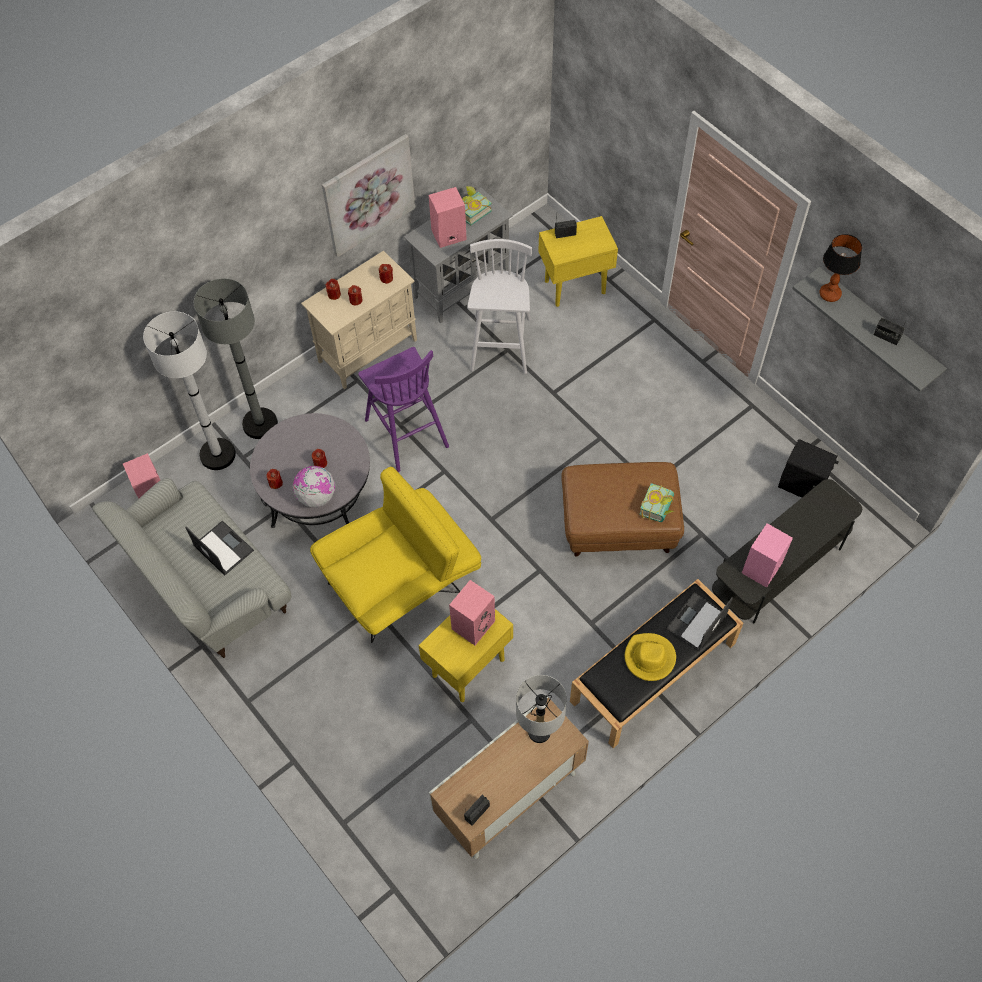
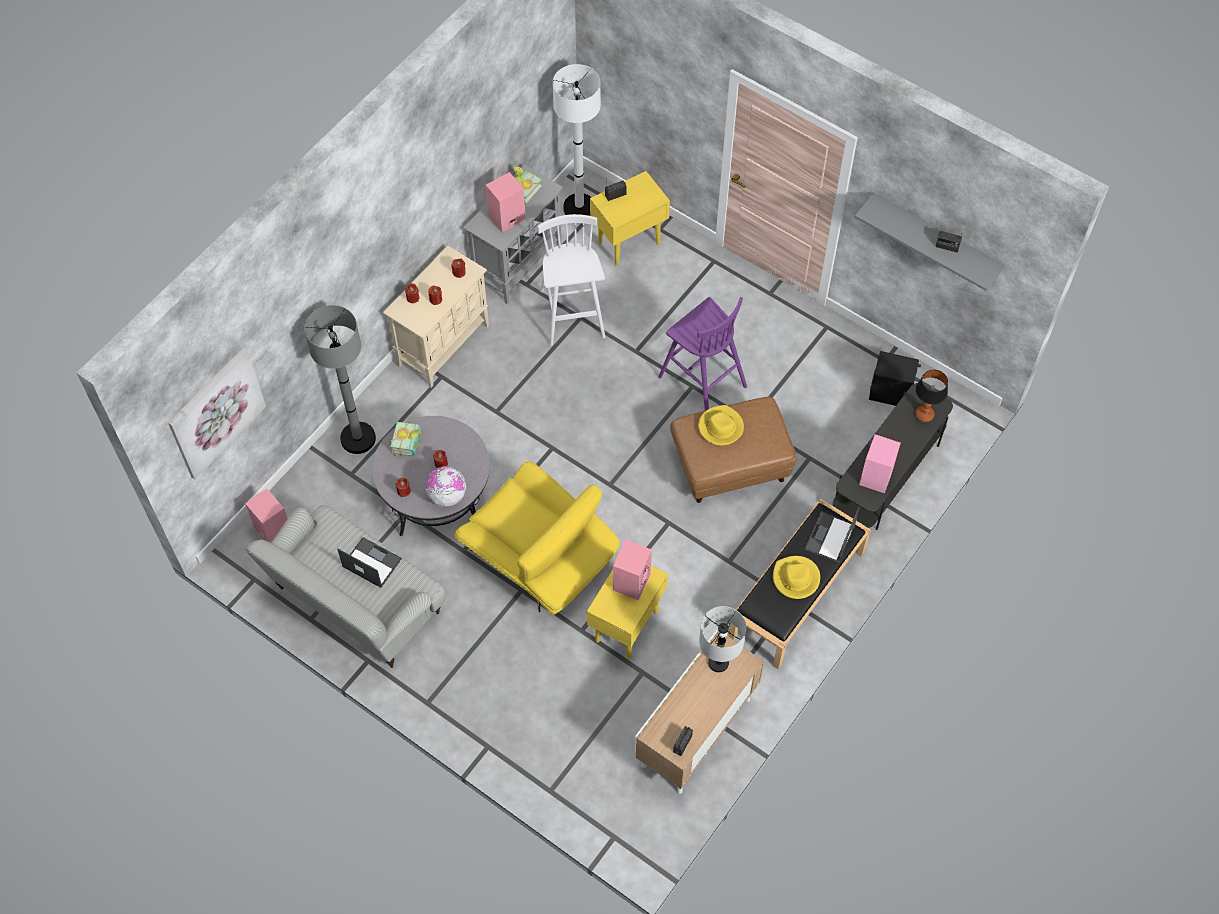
camera: 15 degrees left, 0 degrees up
(217, 455) = (325, 477): white floor lamp -> white floor lamp (579, 208)
(368, 195) = (433, 197): picture -> picture (216, 412)
(401, 580) = (540, 559): yellow armchair -> yellow armchair turned 90 degrees clockwise
(405, 432) = (503, 417): purple stool -> purple stool (701, 381)
(611, 483) = (720, 427): none -> yellow hat
(659, 508) = (770, 441): book -> book (410, 443)
(830, 294) = (889, 216): table lamp -> table lamp (924, 415)

